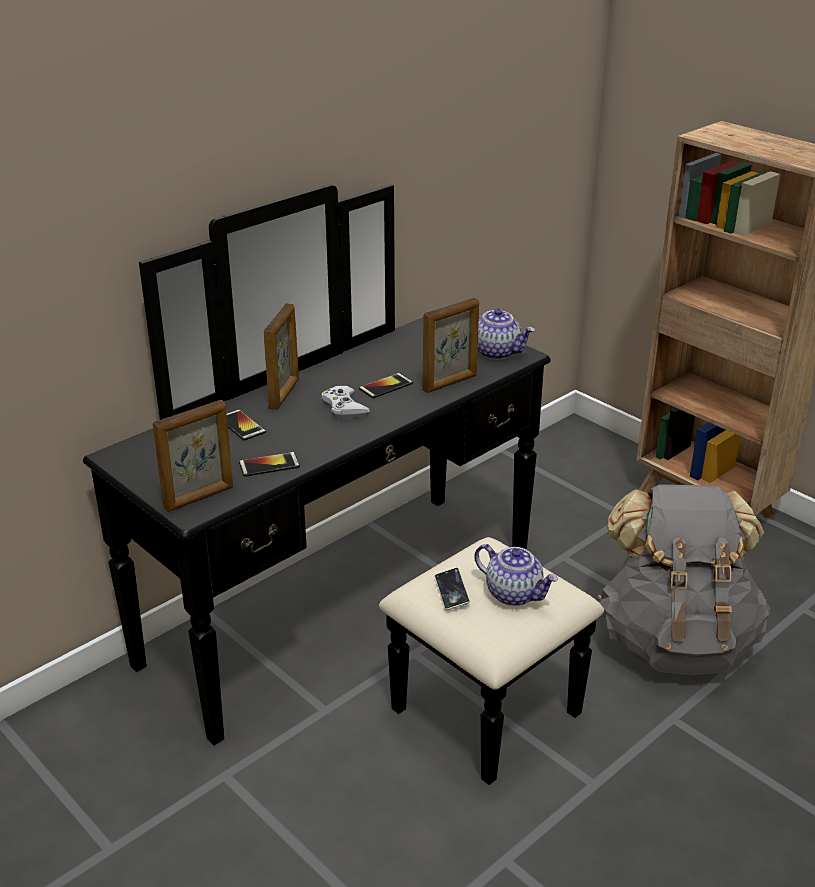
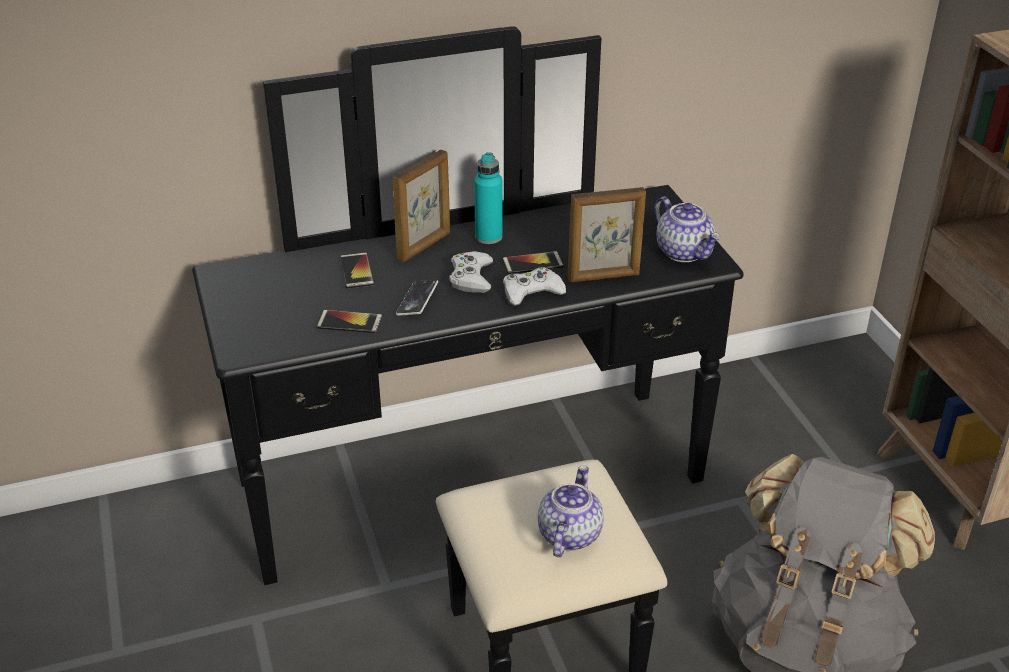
camera: 25 degrees right, 5 degrees up
(200, 498) = (259, 340): picture frame -> none
(333, 375) = (488, 237): none -> turquoise bottle
(403, 406) = (531, 292): none -> white game controller
(451, 592) = (505, 510): phone -> phone (417, 301)
(514, 593) = (568, 534): teapot -> teapot turned 135 degrees counterclockwise

